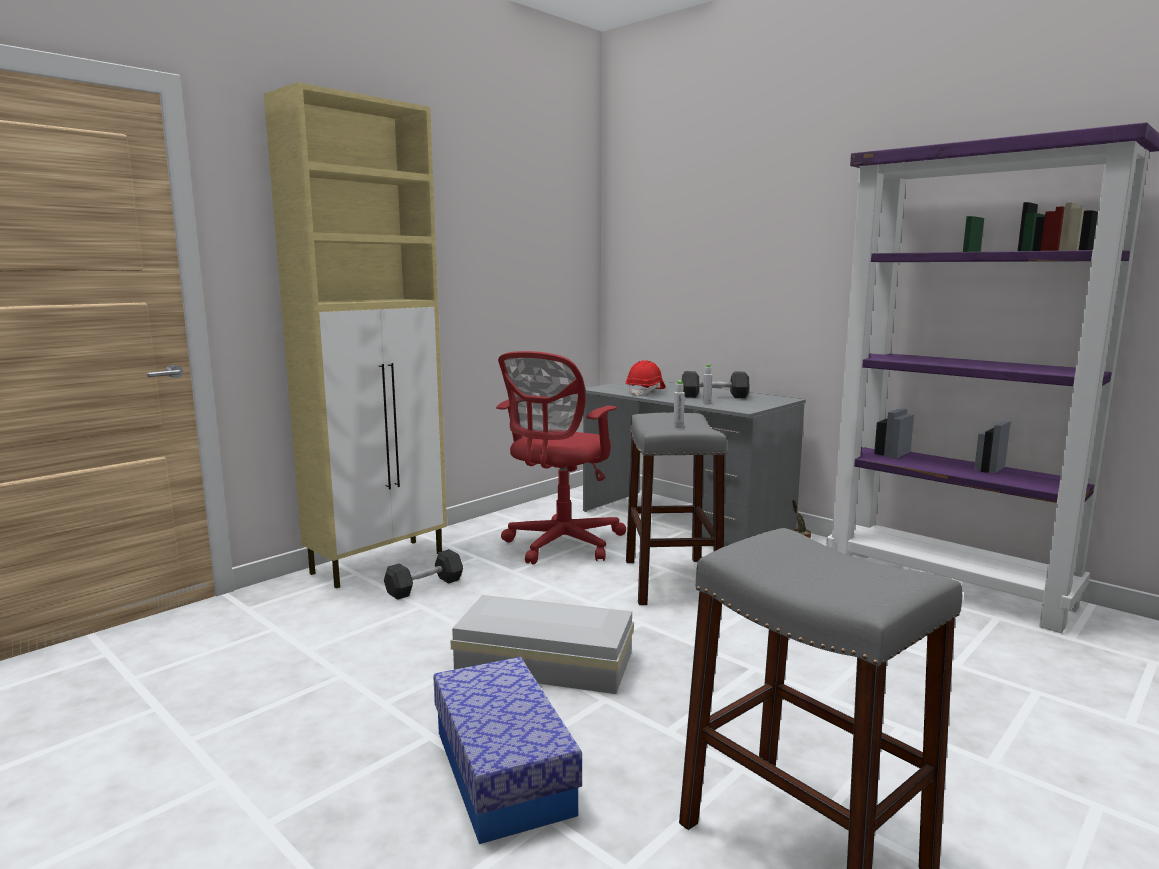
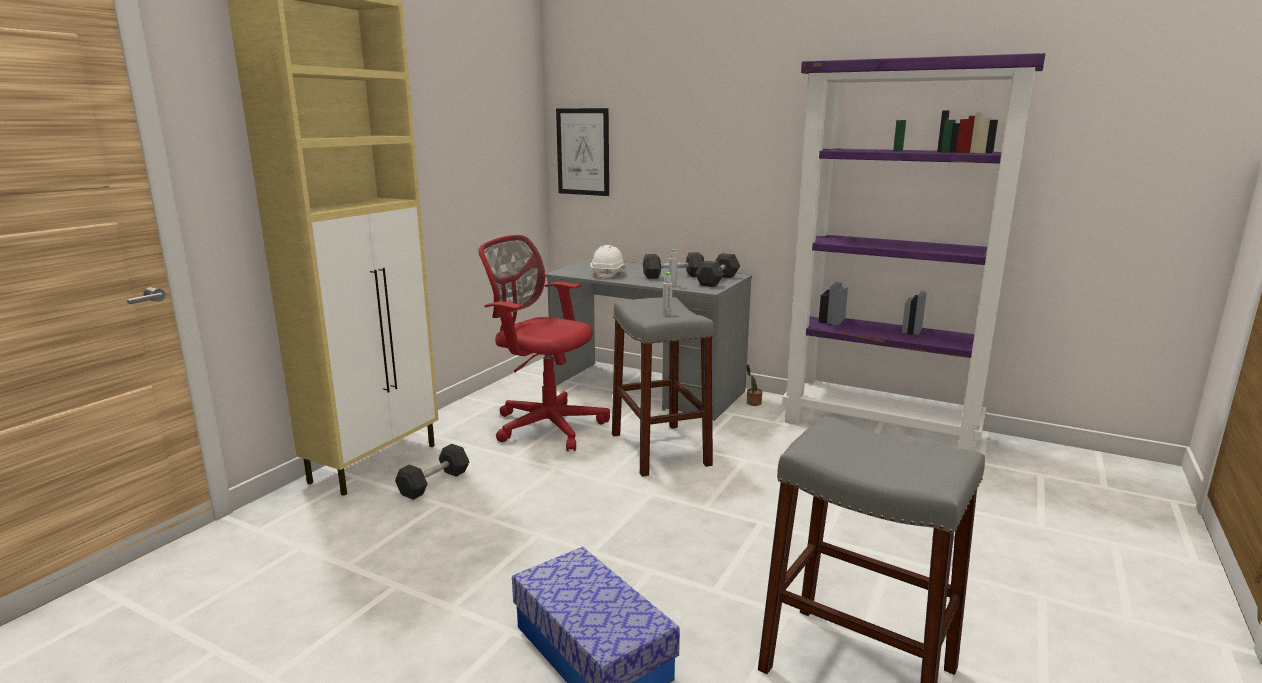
camera: 15 degrees left, 5 degrees up
(546, 663) = (585, 544): white storage box -> none
(560, 545) = (545, 425): red office chair -> red office chair turned 105 degrees clockwise
(636, 267) = (583, 152): none -> picture
(645, 392) = (608, 274): red hard hat -> white hard hat
(761, 402) = (717, 280): none -> grey dumbbell

